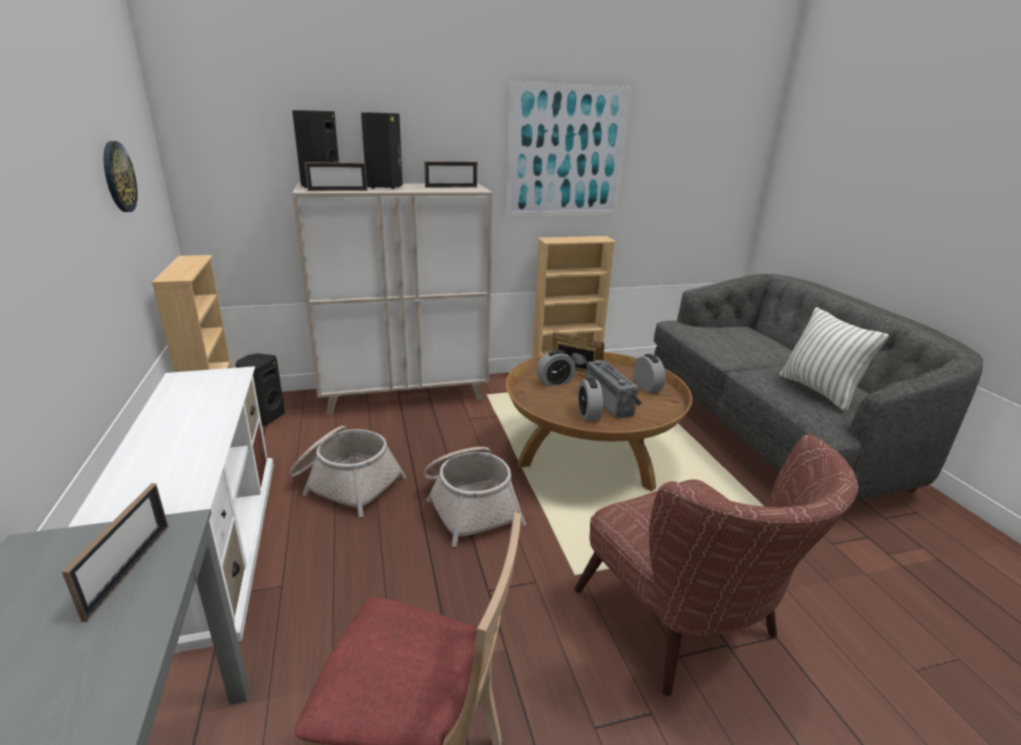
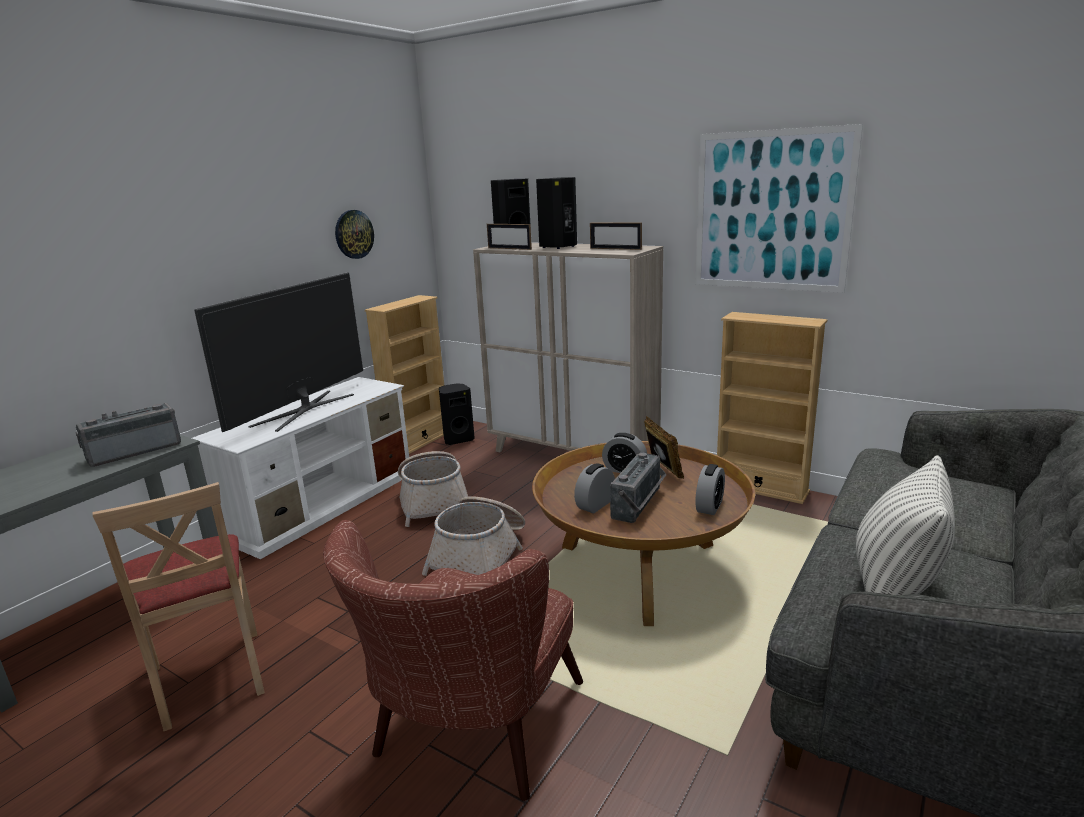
camera: 50 degrees right, 5 degrees down
(129, 569) = (134, 451): picture frame -> radio
(182, 429) = (304, 410): none -> television

